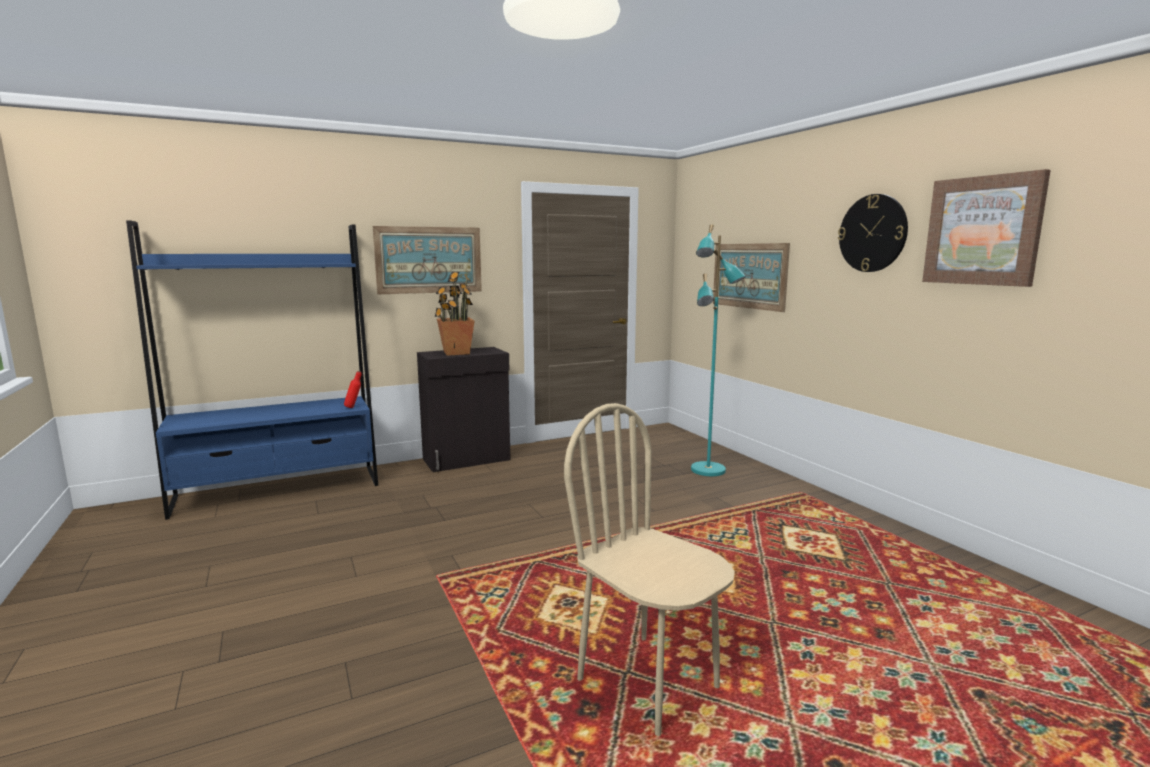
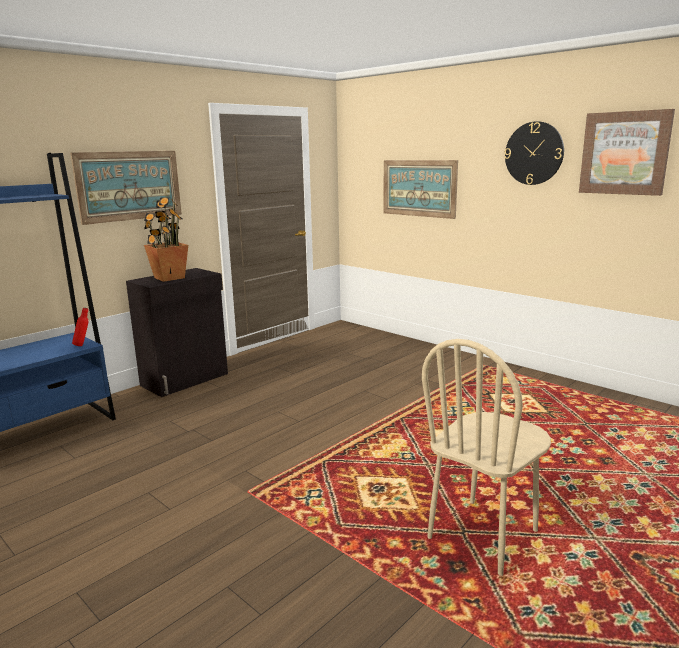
camera: 20 degrees left, 5 degrees up
(648, 682) = (483, 535): beige chair -> beige chair turned 75 degrees counterclockwise
(708, 470) = (404, 358): turquoise floor lamp -> none

